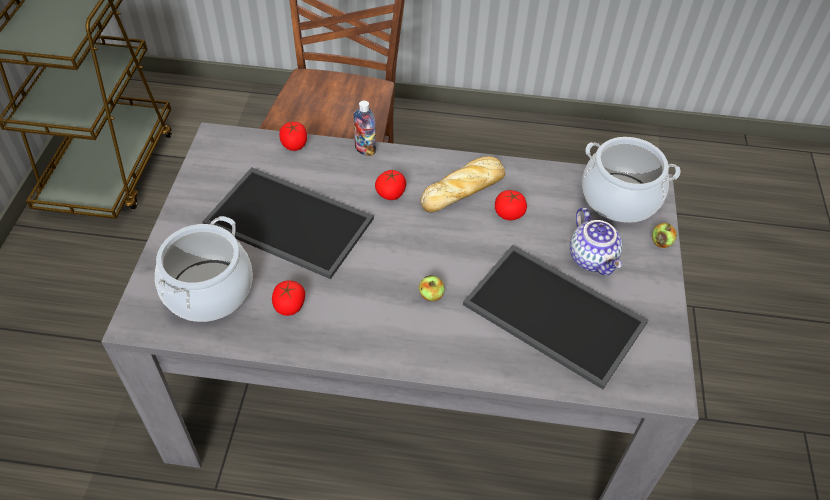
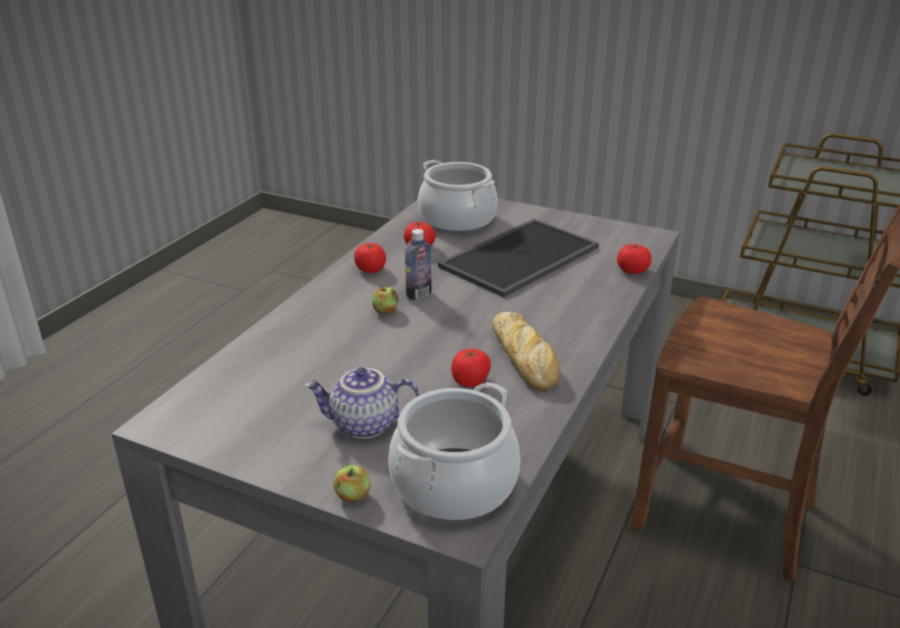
camera: 110 degrees right, 20 degrees down
(365, 150) = (614, 308): bottle -> bottle (419, 295)
(390, 193) = (536, 312): tomato -> tomato (371, 269)
(557, 313) = (309, 377): tray -> none

